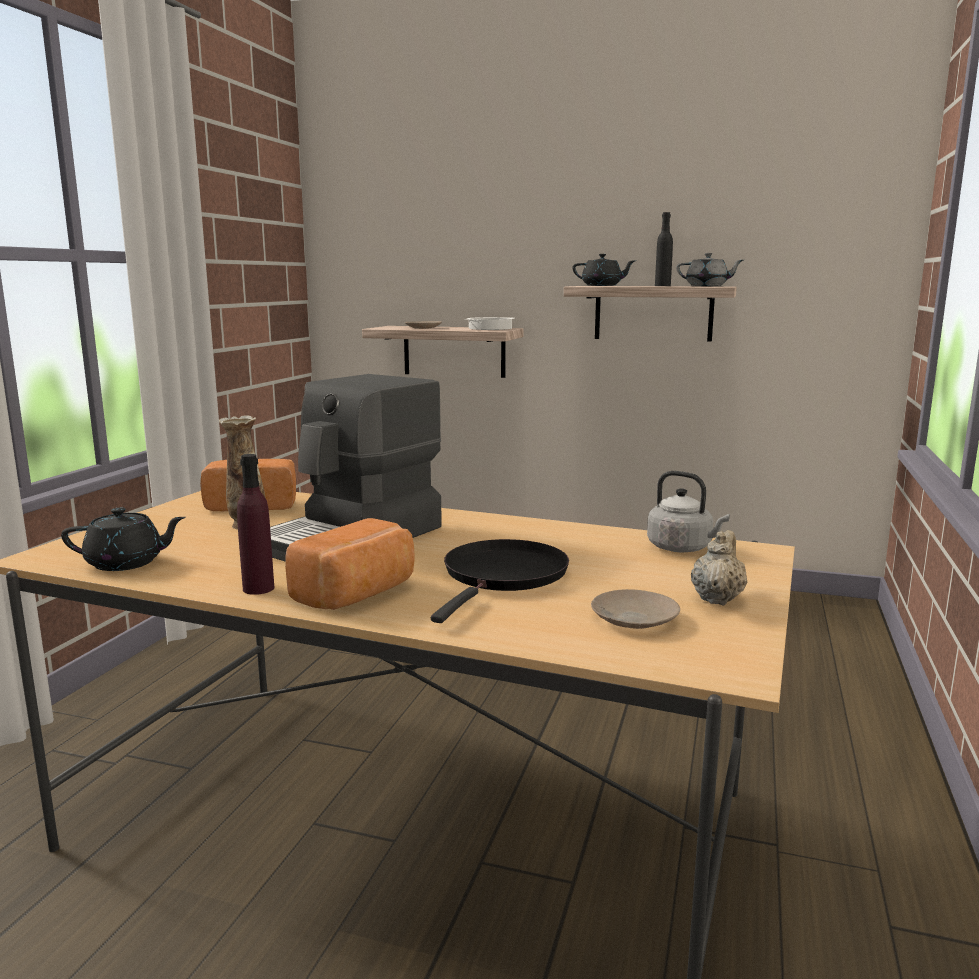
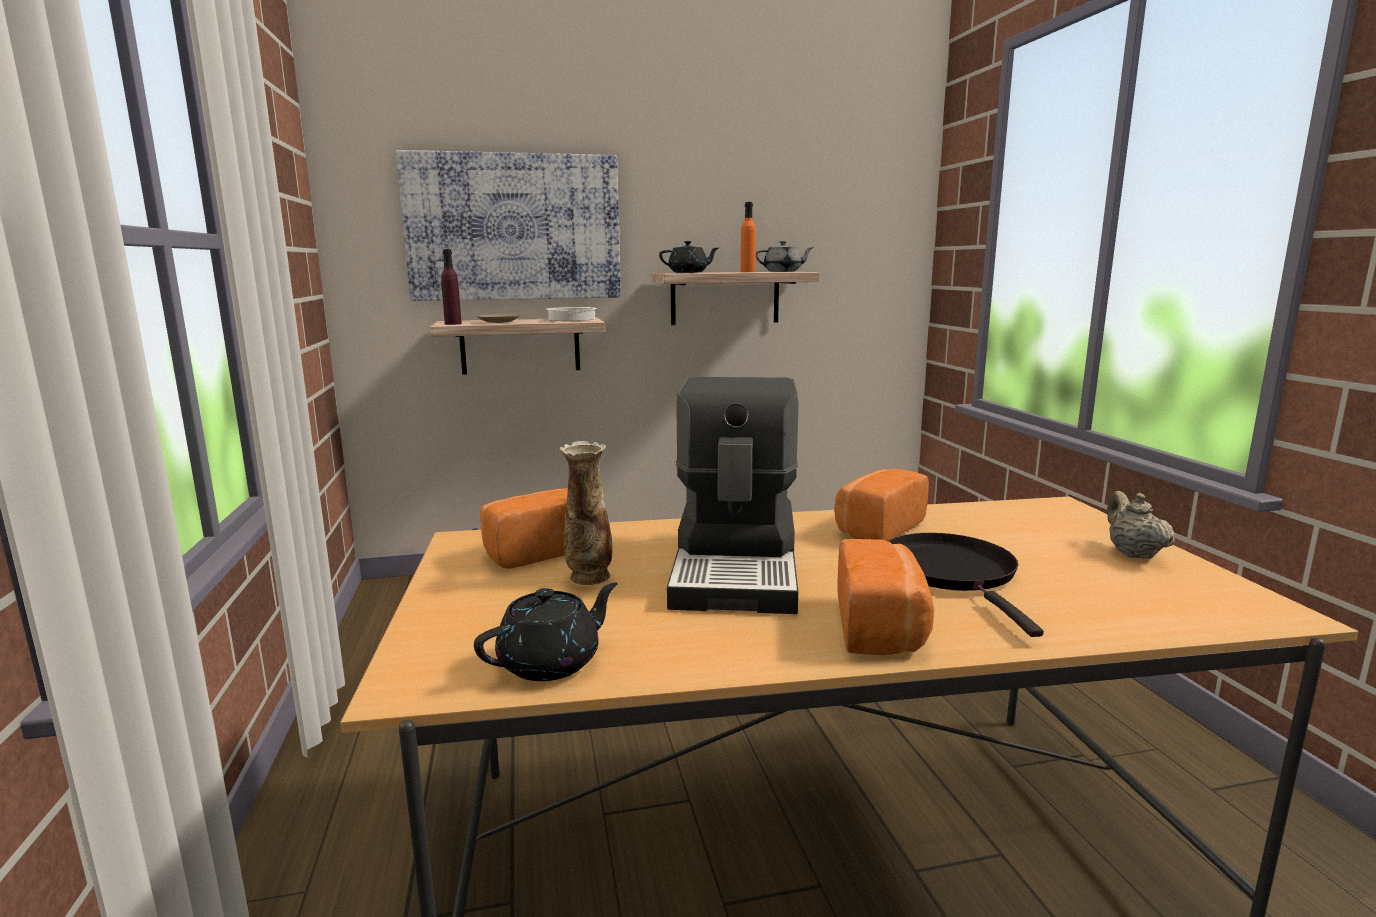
camera: 30 degrees left, 0 degrees up
(258, 588) = (776, 650): purple bottle -> purple bottle (453, 324)
(453, 243) = (514, 228): none -> picture
(526, 535) = (877, 528): none -> bread
(634, 619) = (1129, 588): beige plate -> none
(662, 286) = (748, 272): black bottle -> orange bottle
(682, 548) = (1010, 514): grey kettle -> none

